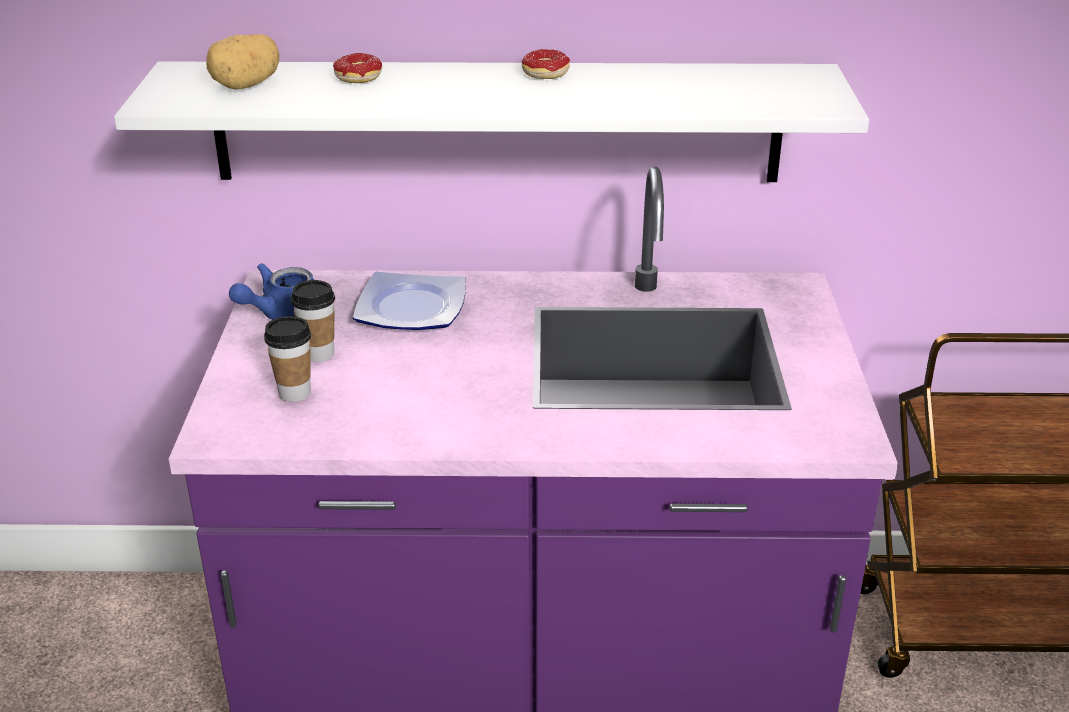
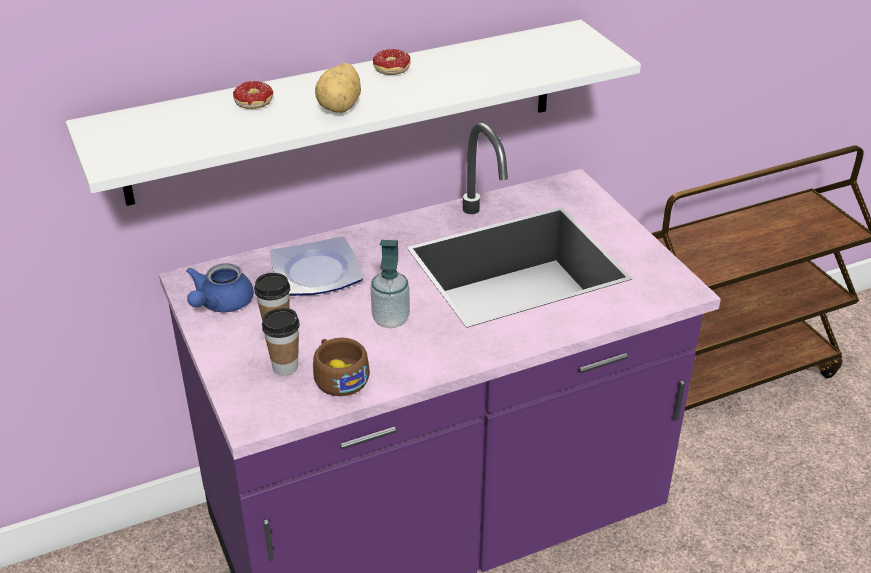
camera: 25 degrees left, 5 degrees up
(247, 86) = (172, 129): potato -> potato (341, 106)
(342, 419) = (338, 376): none -> brown cup
(451, 376) = (390, 319): none -> soap dispenser

